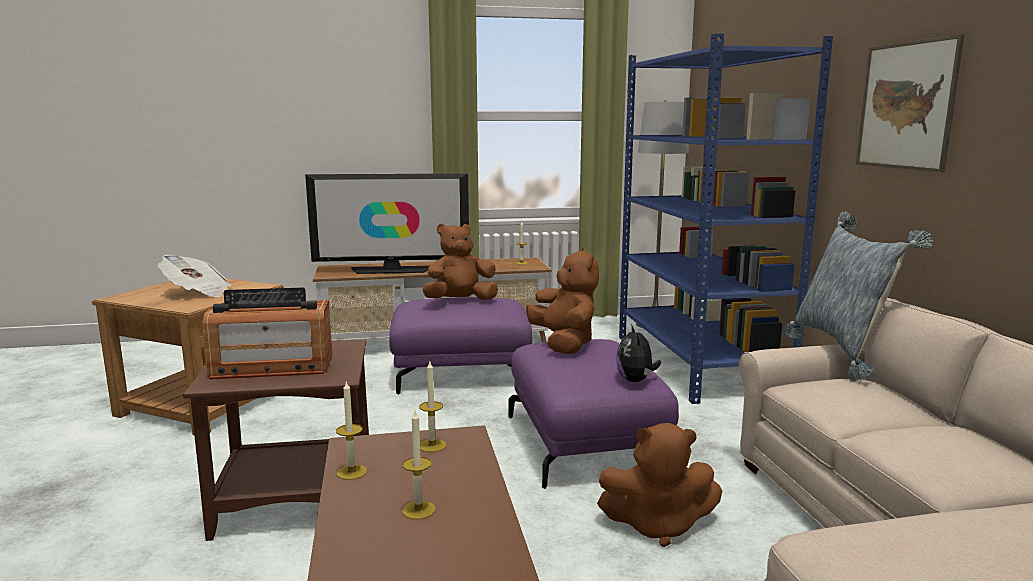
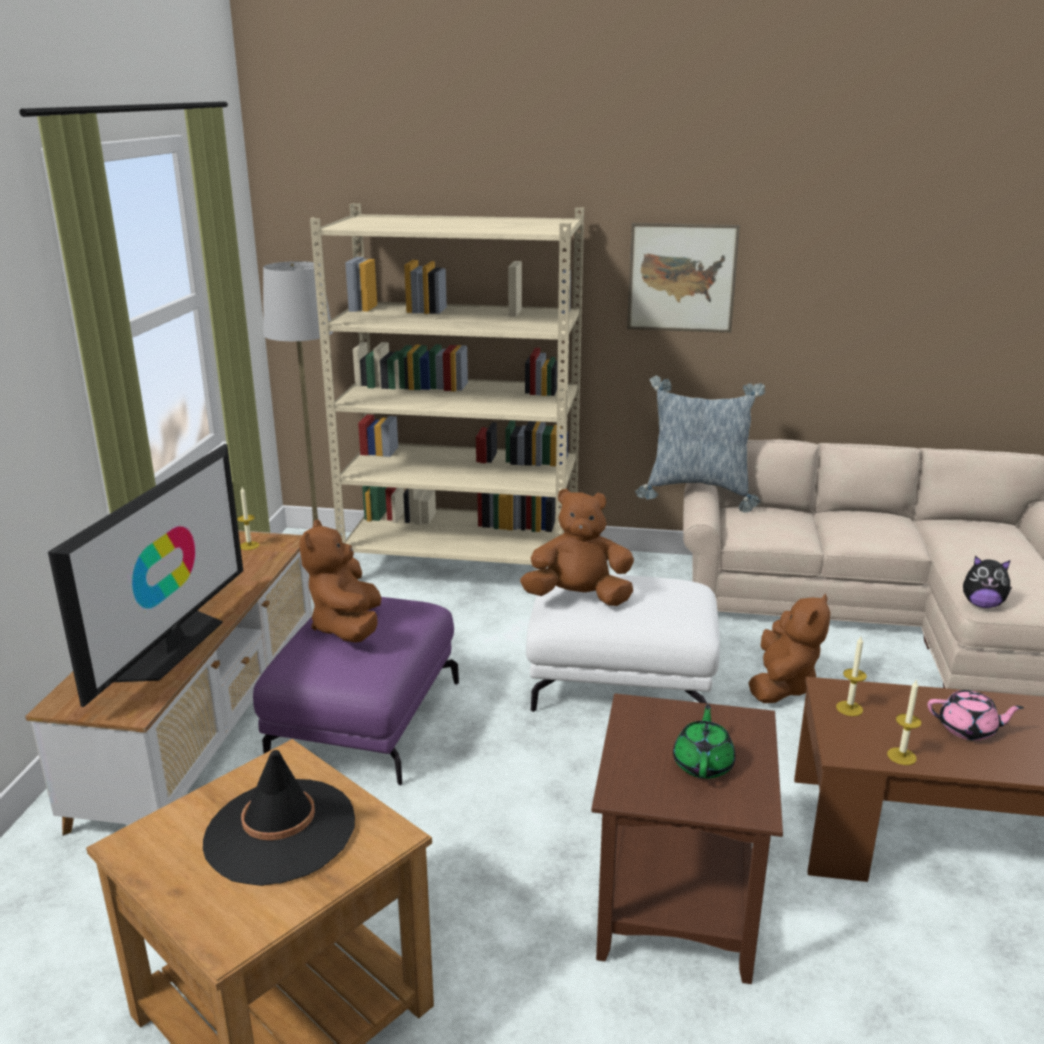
camera: 70 degrees left, 10 degrees up
(197, 293) = (280, 831): newspaper -> black hat
(272, 367) = (703, 764): radio -> green teapot
(418, 510) = (968, 729): candle -> pink teapot
(586, 444) = (622, 680): purple ottoman -> white ottoman
(636, 380) = (692, 589): plush toy -> plush toy (982, 605)
(697, 363) = (462, 567): blue bookcase -> beige bookcase

